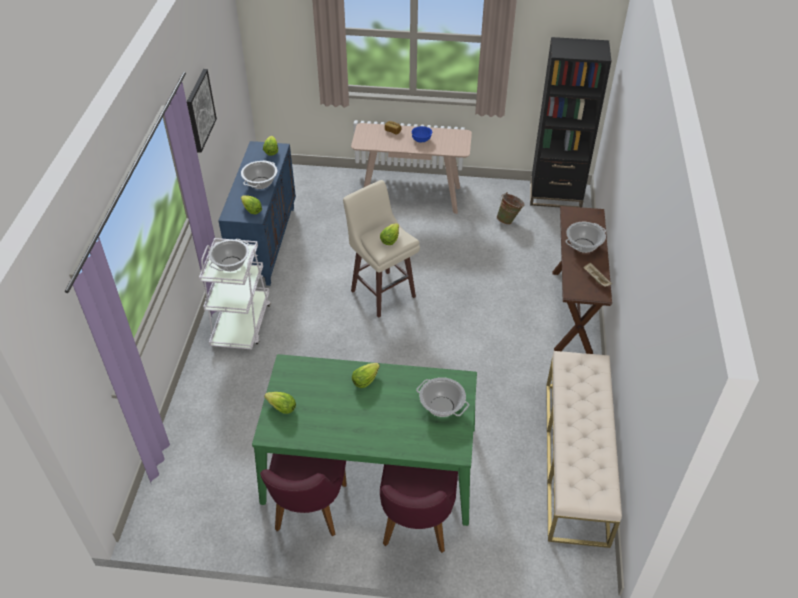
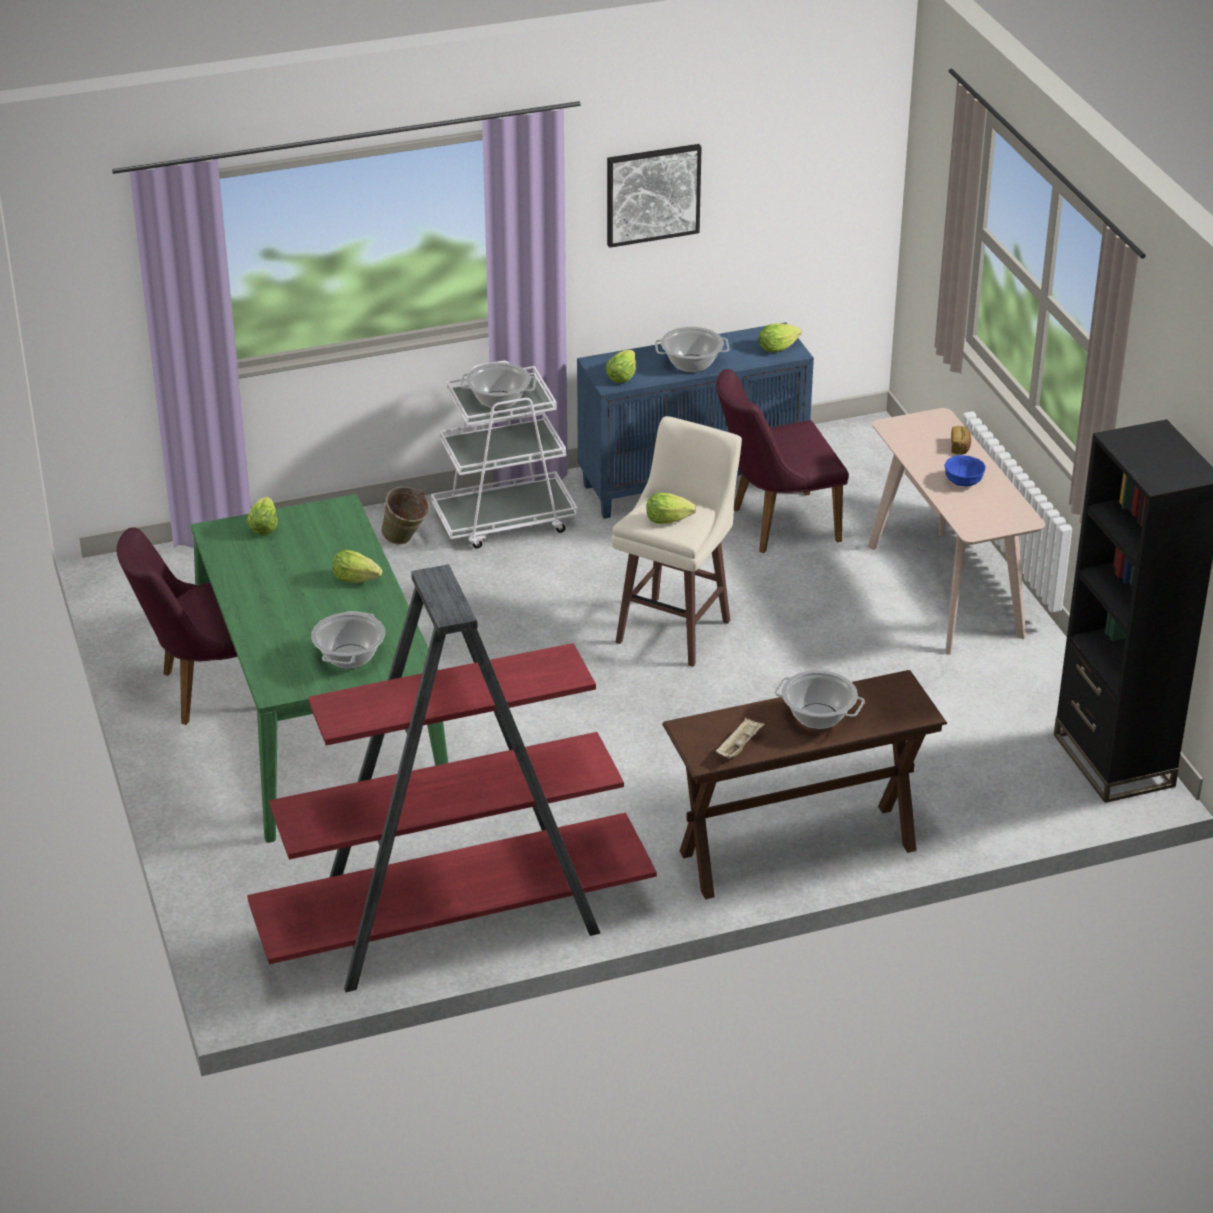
camera: 65 degrees right, 10 degrees down
(415, 528) = (233, 794): purple chair -> purple chair (775, 525)
(509, 220) = (984, 719): green bucket -> green bucket (406, 541)
(576, 460) = (454, 927): beige bench -> red bookcase

